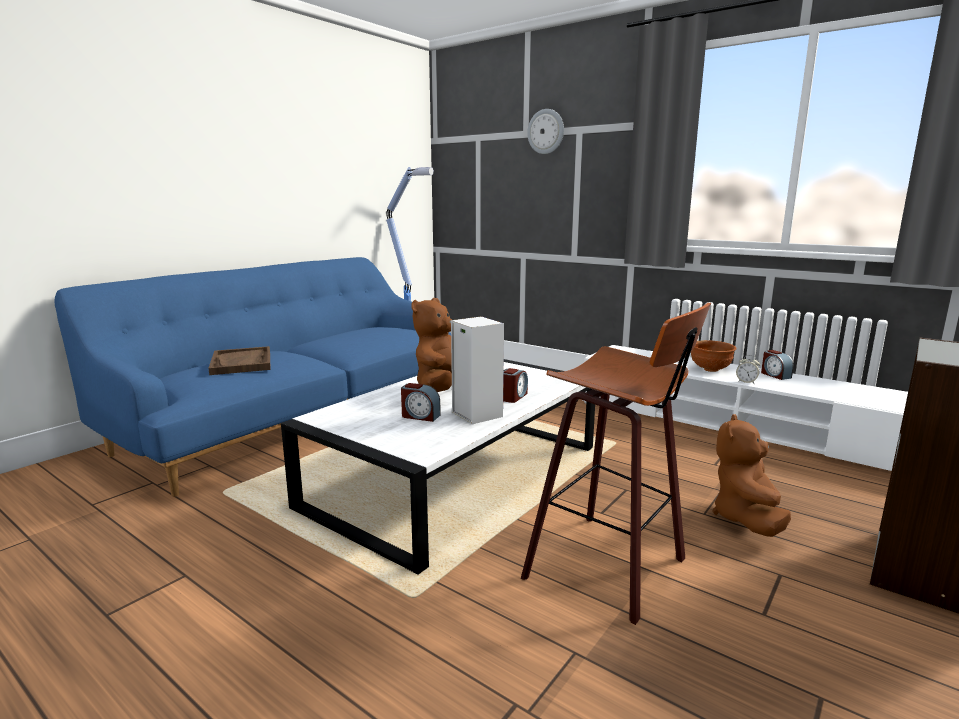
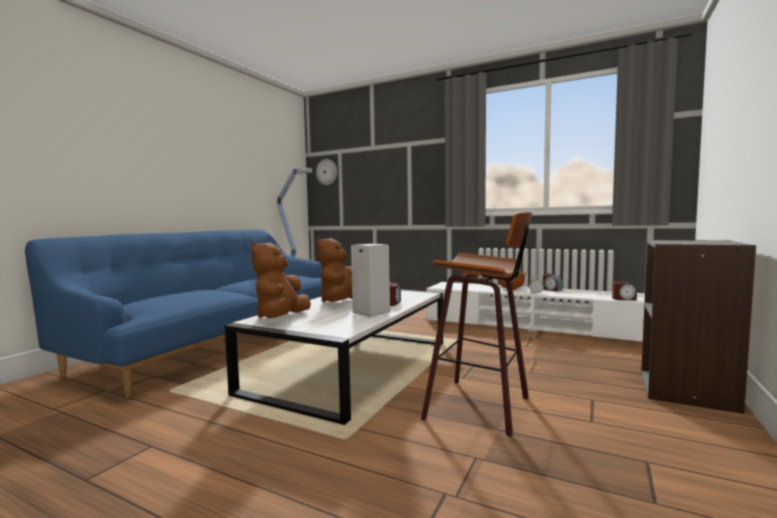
camera: 10 degrees left, 10 degrees down
(242, 363) = (180, 295): brown tray -> none
(420, 416) = (330, 315): alarm clock -> alarm clock (623, 299)
(546, 131) = (386, 145): wall clock -> wall clock (327, 172)
(747, 519) = (559, 373): brown plush toy -> brown plush toy (281, 318)

